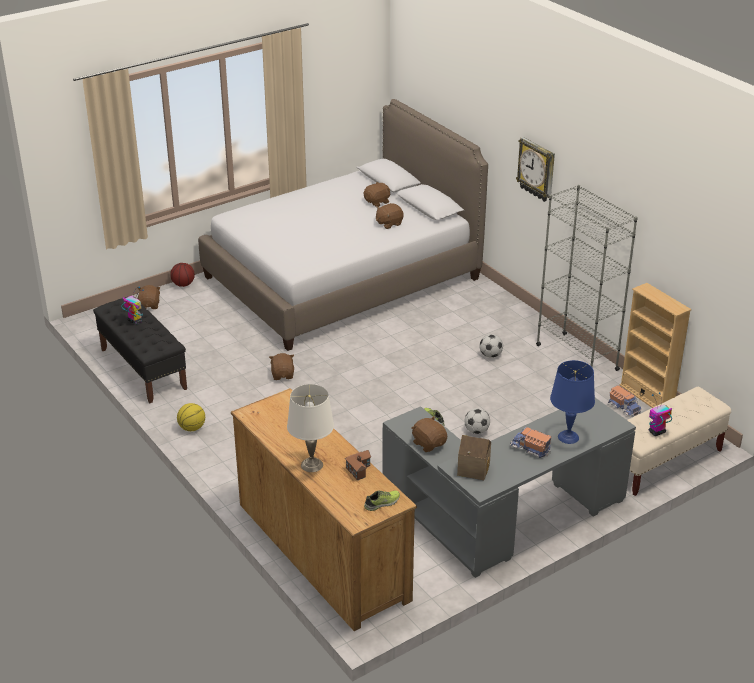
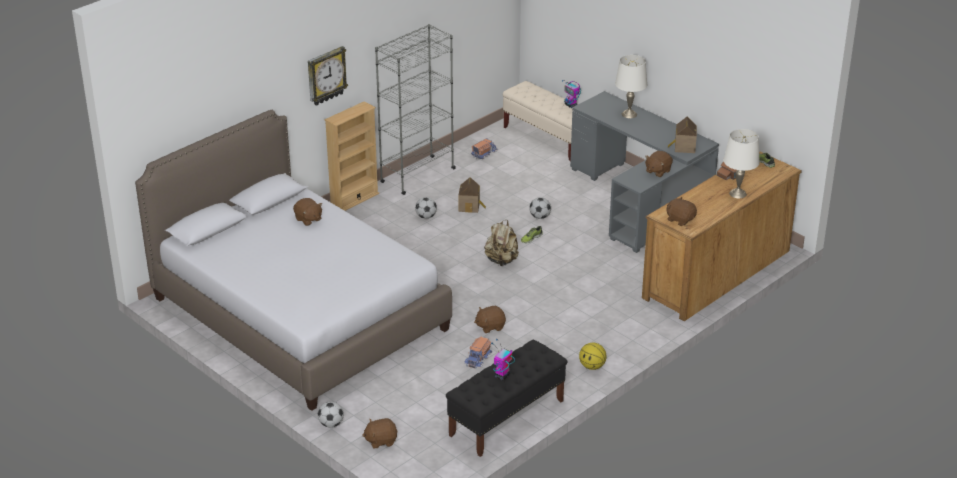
camera: 100 degrees left, 0 degrees up
(183, 284) = (331, 424): basketball -> football
(377, 202) = (260, 231): brown plush toy -> brown plush toy (680, 219)
(395, 394) = (501, 260): none -> beige backpack
(506, 385) = (470, 206): none -> toy house
(530, 449) = (650, 127): toy truck -> toy truck (478, 359)
(568, 437) = (629, 114): blue table lamp -> white table lamp
(647, 396) = (465, 144): beige bookcase -> beige bookcase (354, 200)

